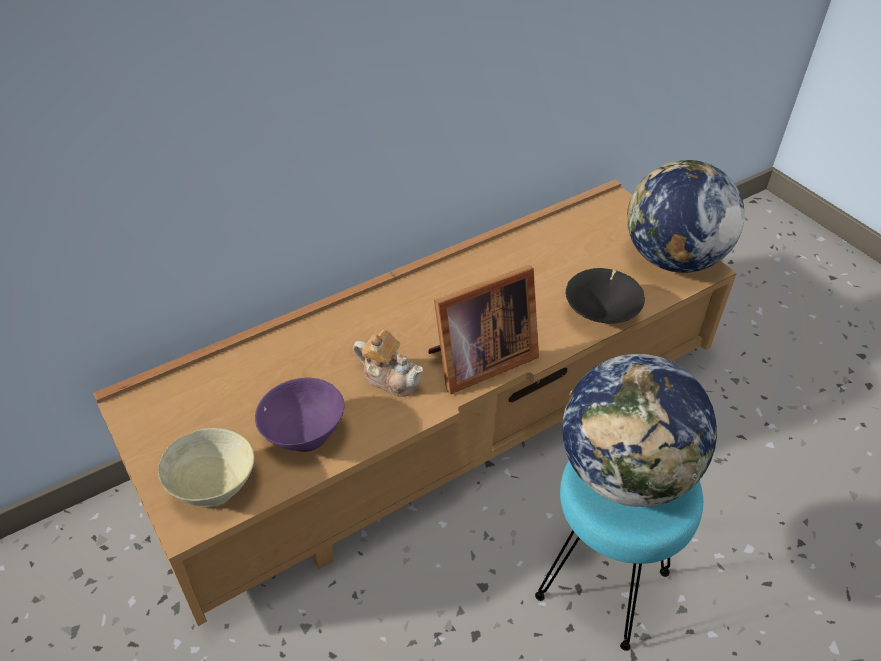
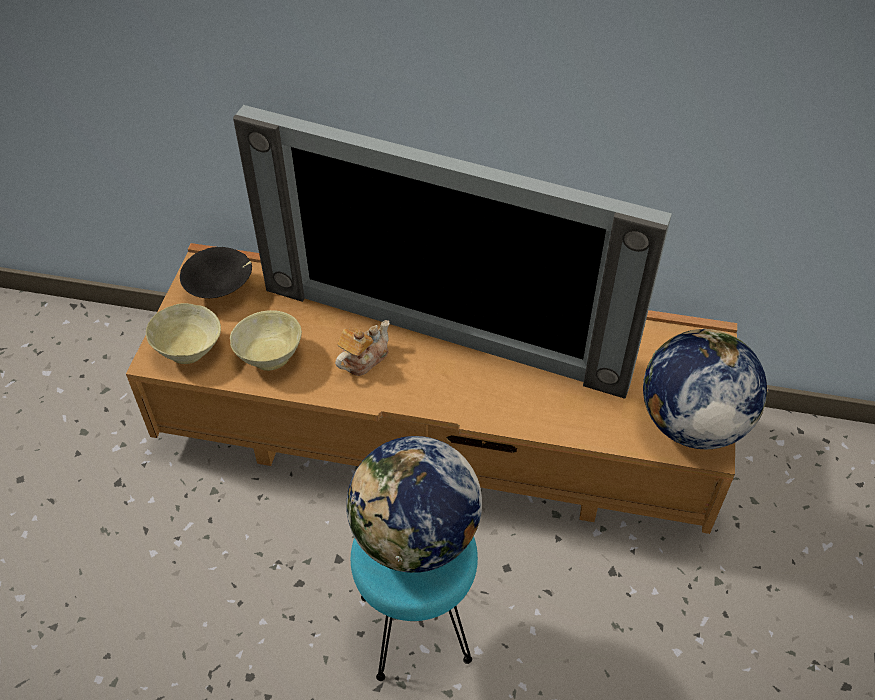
camera: 45 degrees right, 5 degrees up
(303, 434) = (270, 355): purple bowl -> beige bowl
(390, 377) = (363, 358): teapot -> teapot turned 120 degrees counterclockwise
(423, 307) = (446, 324): none -> television
(477, 361) = (433, 390): picture frame -> none
(601, 314) = (569, 423): black bowl -> black bowl (221, 289)

